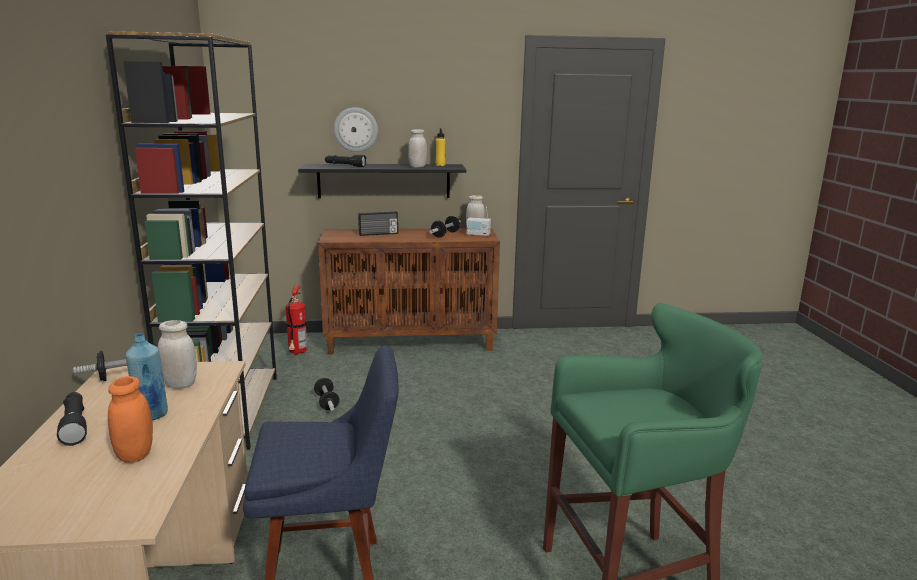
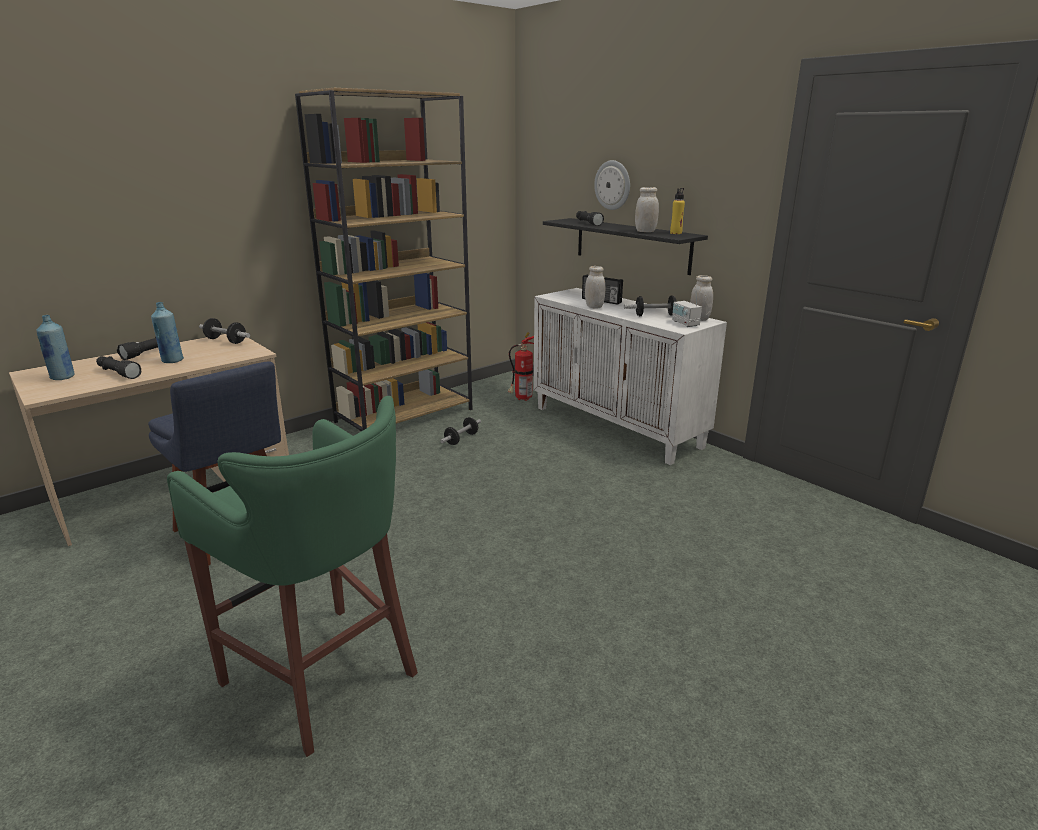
camera: 55 degrees right, 5 degrees up
(66, 498) = (62, 377): none -> blue bottle
(135, 455) = (118, 373): orange jar -> black flashlight
(180, 384) = (221, 352): white jar -> white jar (594, 307)
(411, 342) = (617, 427): brown cabinet -> white cabinet

